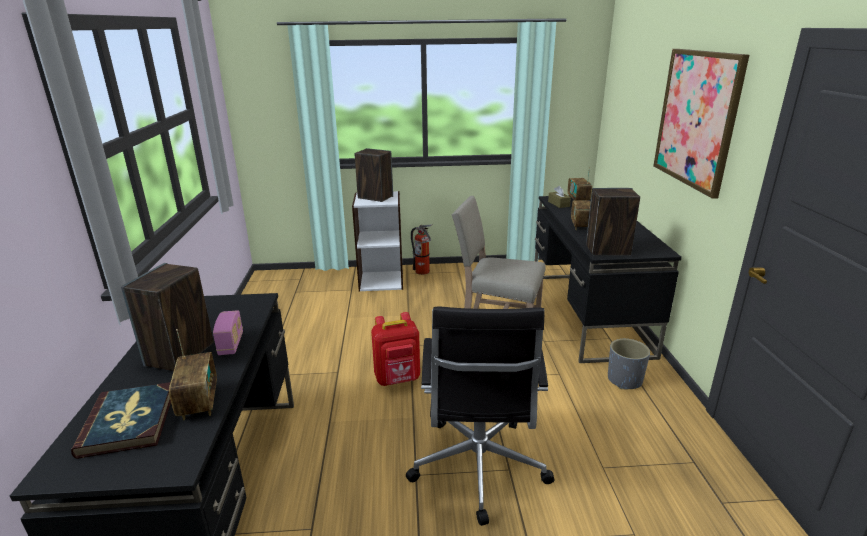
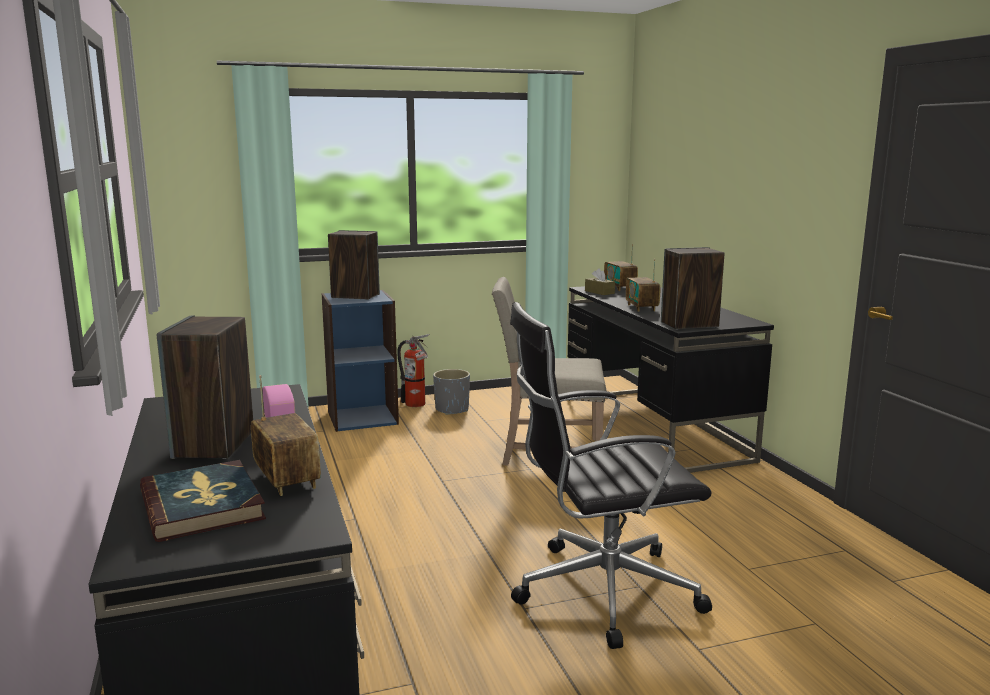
camera: 15 degrees left, 10 degrees down
(381, 280) = (362, 417): white bookcase -> blue bookcase
(398, 379) = (445, 517): red backpack -> none
(478, 468) = (600, 591): black office chair -> black office chair turned 90 degrees clockwise
(624, 380) = (729, 486): grey planter -> grey planter (451, 409)
(696, 119) = (770, 165): picture -> none

